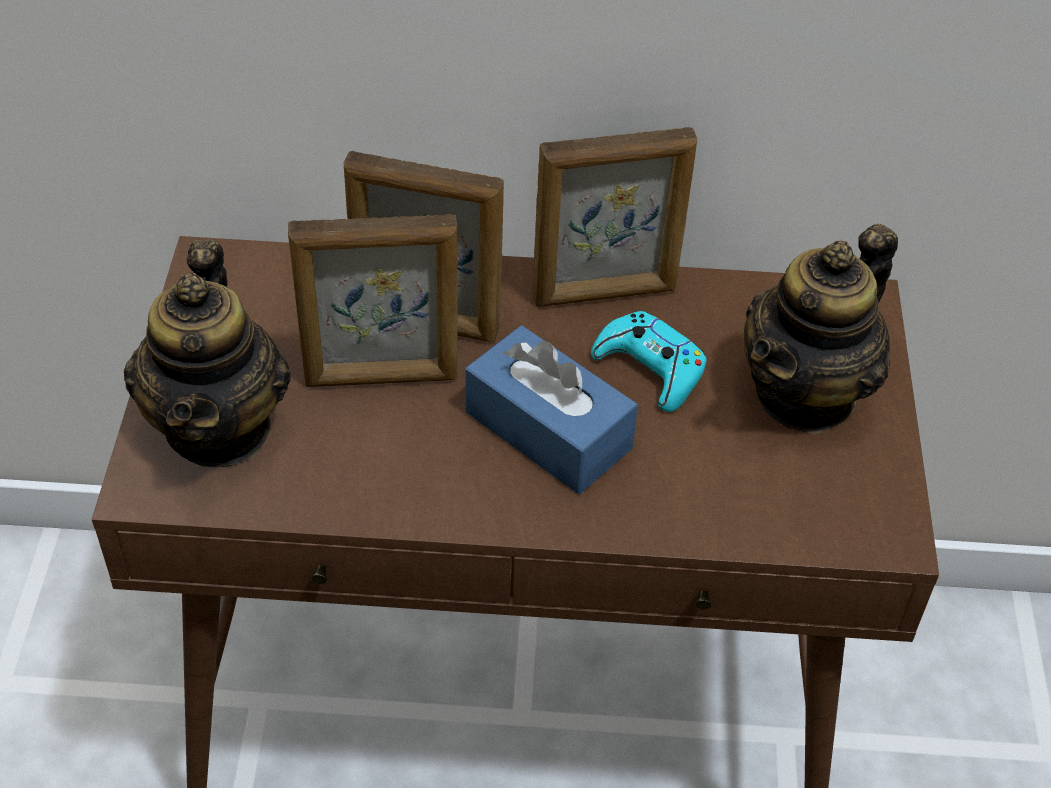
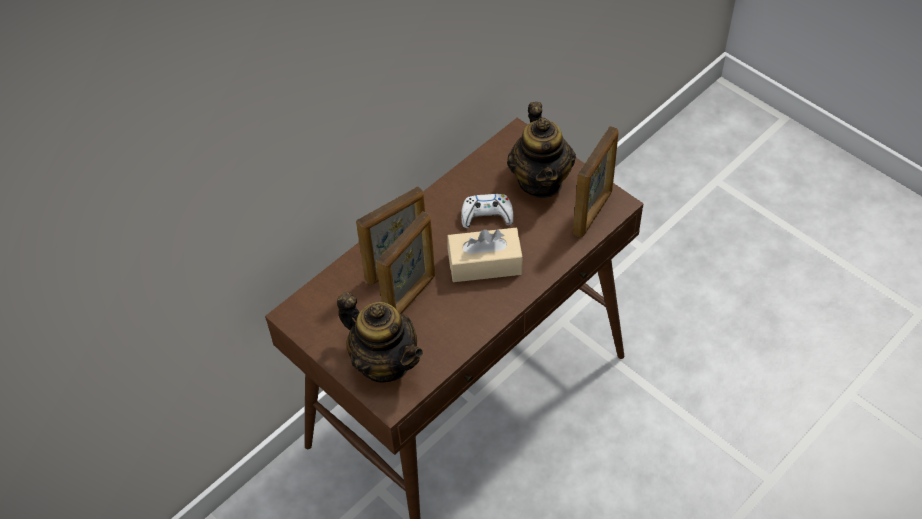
camera: 45 degrees left, 5 degrees up
(548, 430) = (485, 264): blue tissue box -> beige tissue box
(605, 294) = (438, 203): picture frame -> picture frame (593, 212)
(650, 369) = (487, 215): turquoise game controller -> white game controller

